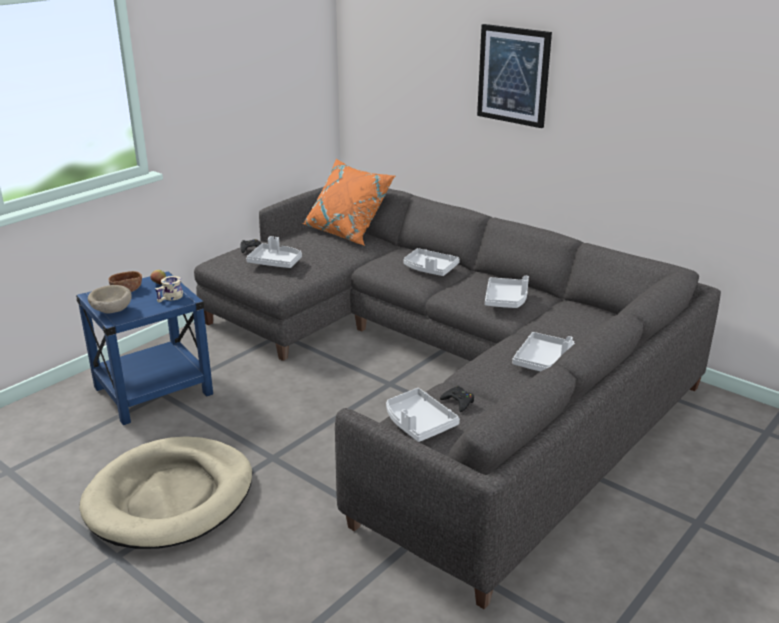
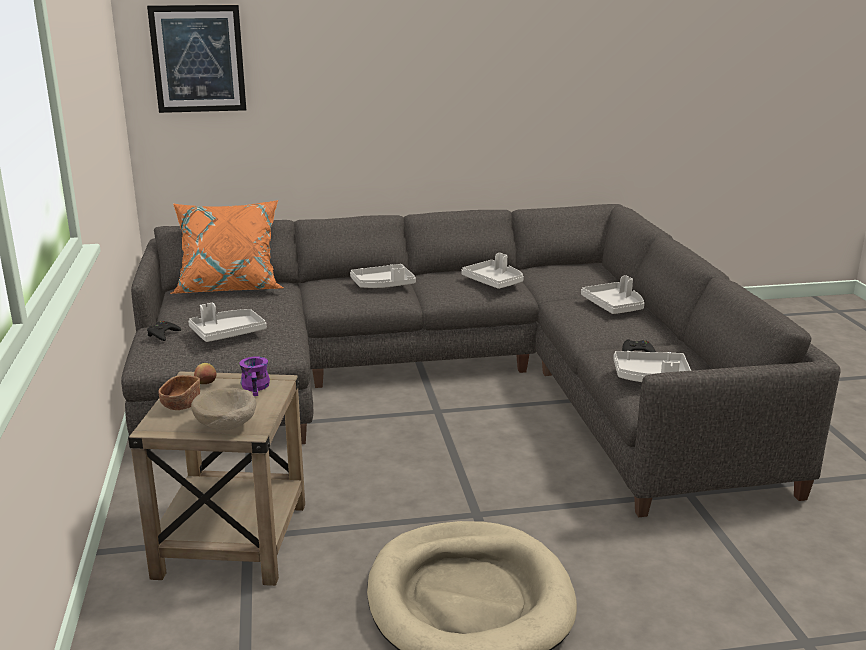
camera: 50 degrees left, 5 degrees down
(154, 391) = (232, 540): blue side table -> beige side table
(171, 298) = (257, 387): beige mug -> purple mug
(513, 75) = (392, 60): picture -> picture (198, 59)

